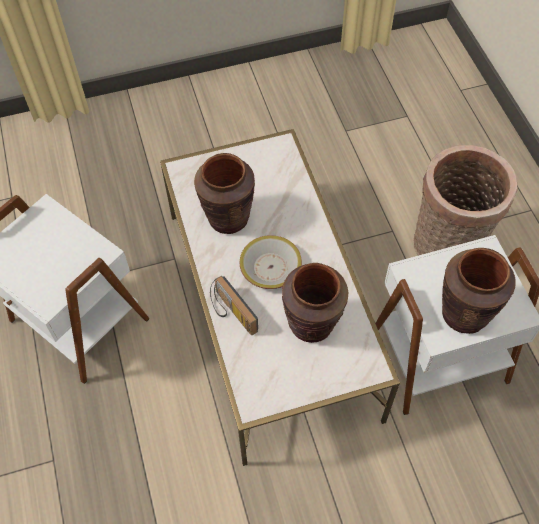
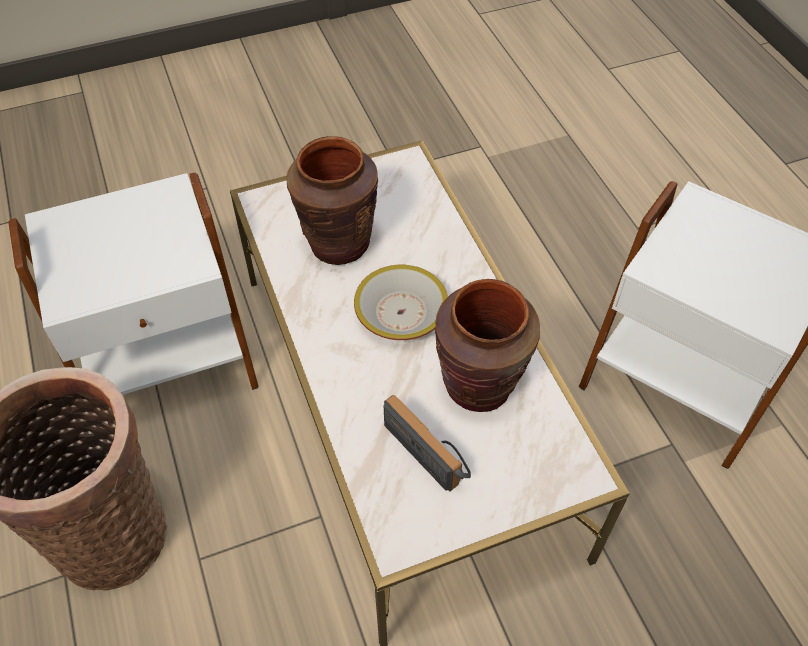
camera: 175 degrees right, 5 degrees down
(231, 313) = (450, 251): radio -> radio (430, 450)
(464, 313) = (129, 218): brown vase -> none

